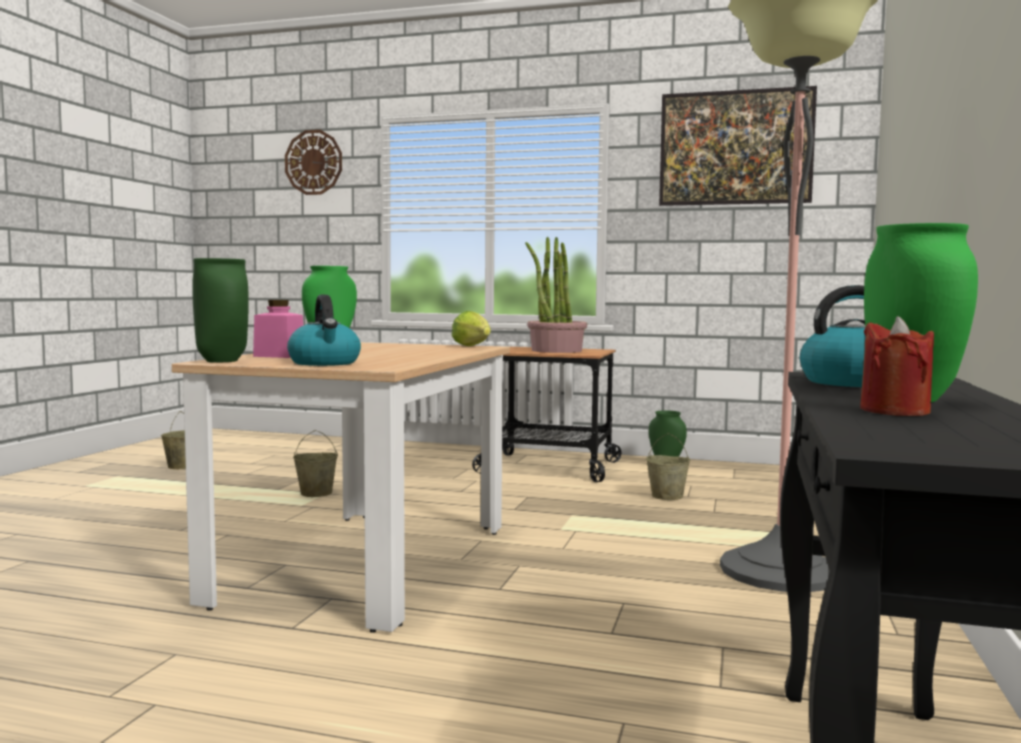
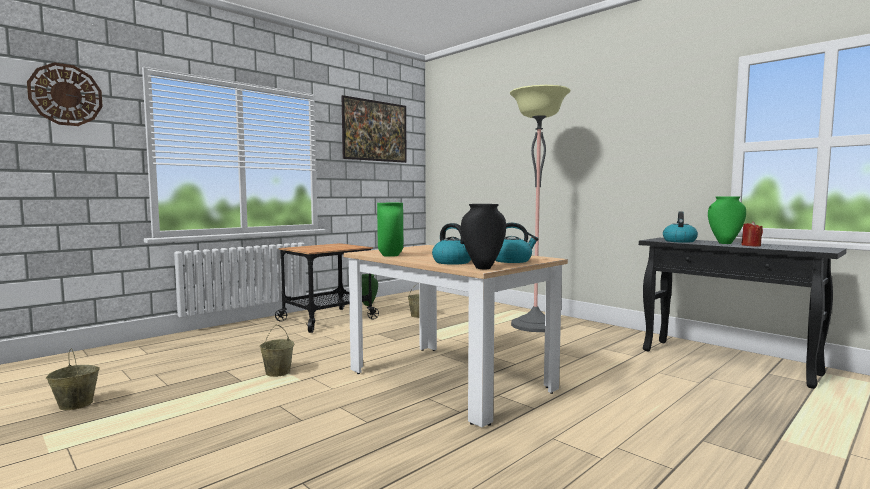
camera: 60 degrees left, 0 degrees up
(220, 361) = (483, 268): green vase -> black vase
(279, 356) = (453, 262): pink jar -> kettle
(473, 346) = (426, 246): lettuce -> none
(556, 351) = (329, 247): potted plant -> none

